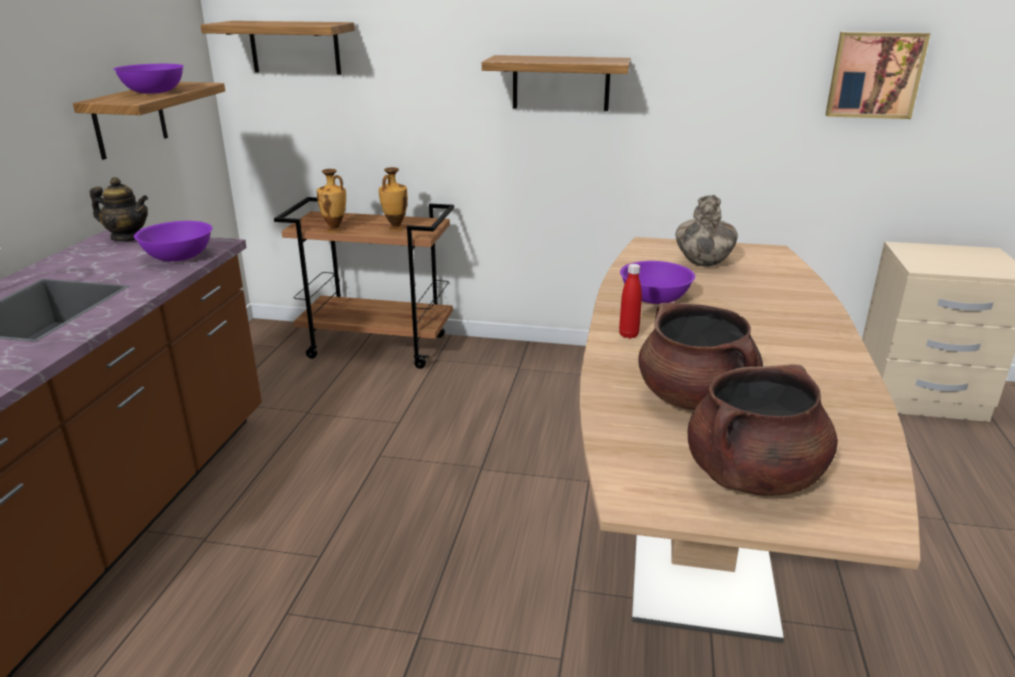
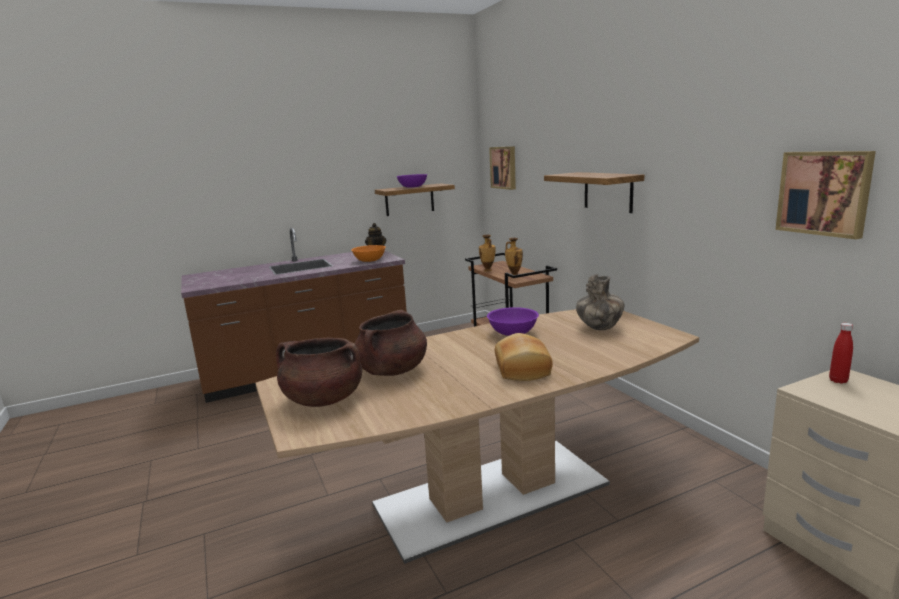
camera: 55 degrees right, 10 degrees down
(178, 256) = (370, 260): purple bowl -> orange bowl
(295, 47) = (504, 167): shelf -> picture
(628, 335) = (449, 340): red bottle -> red bottle (838, 380)
(784, 333) = (521, 369): none -> bread

